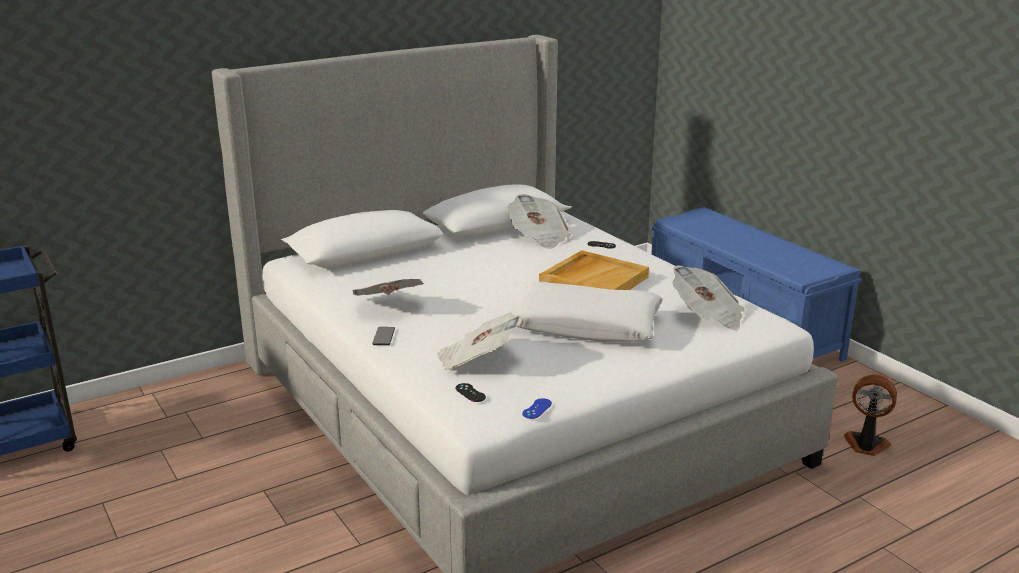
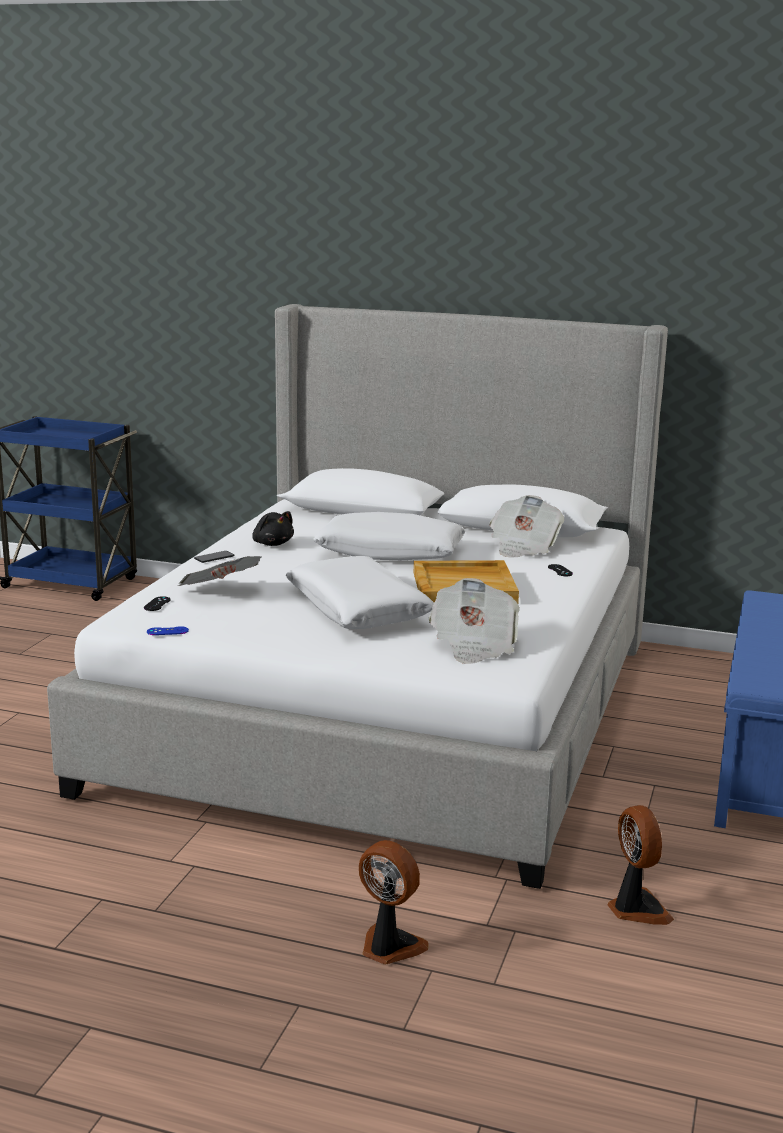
camera: 50 degrees right, 5 degrees down
(388, 306) = (272, 544): newspaper -> black plush toy
(480, 276) = (390, 552): none -> white pillow
(843, 551) = (389, 947): none -> fan

